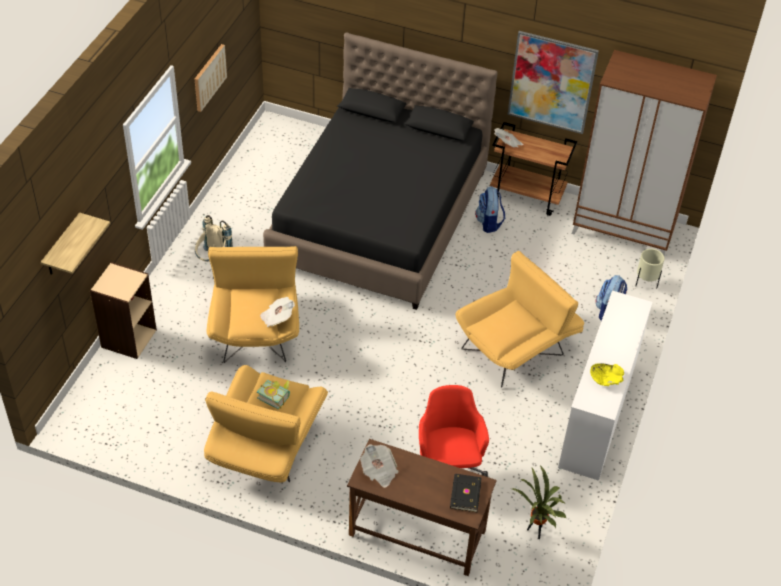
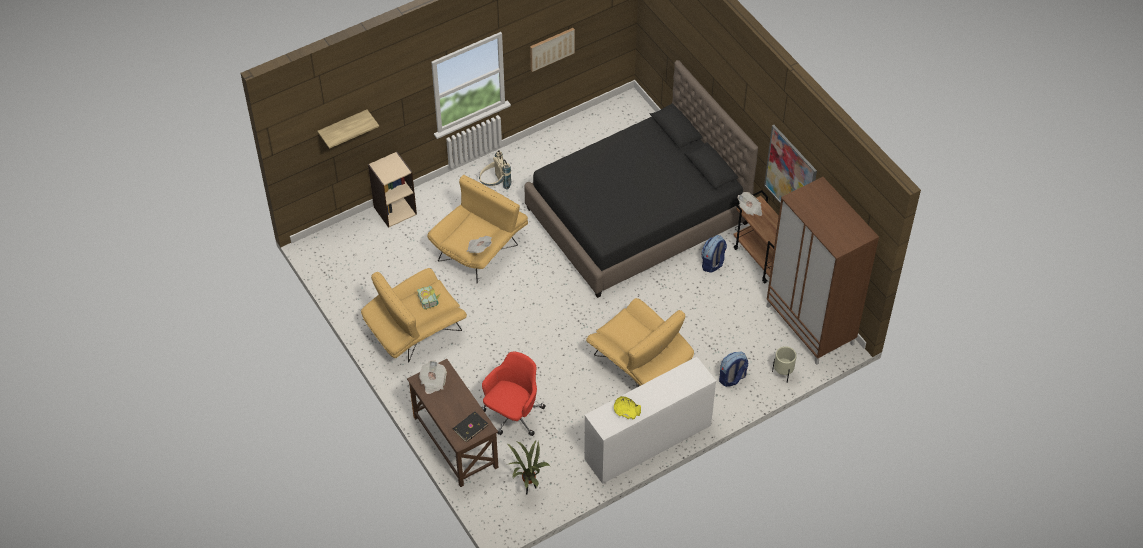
camera: 40 degrees right, 5 degrees up
(517, 347) = (640, 364): yellow armchair -> yellow armchair turned 45 degrees clockwise

